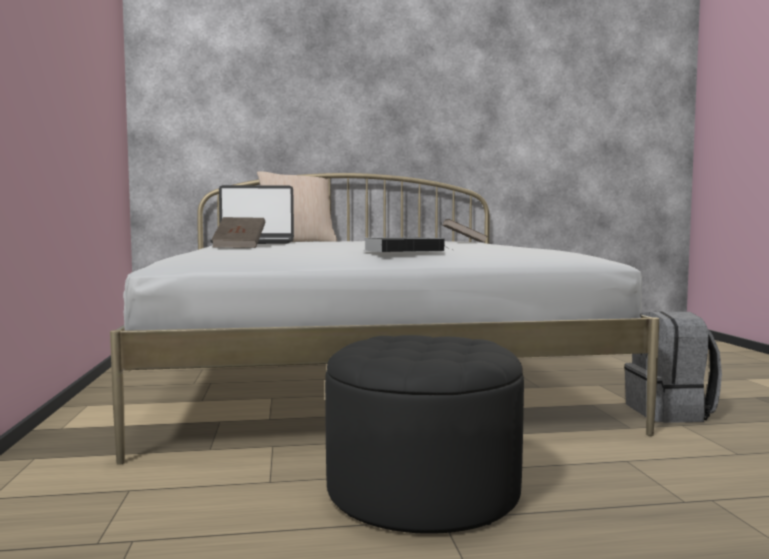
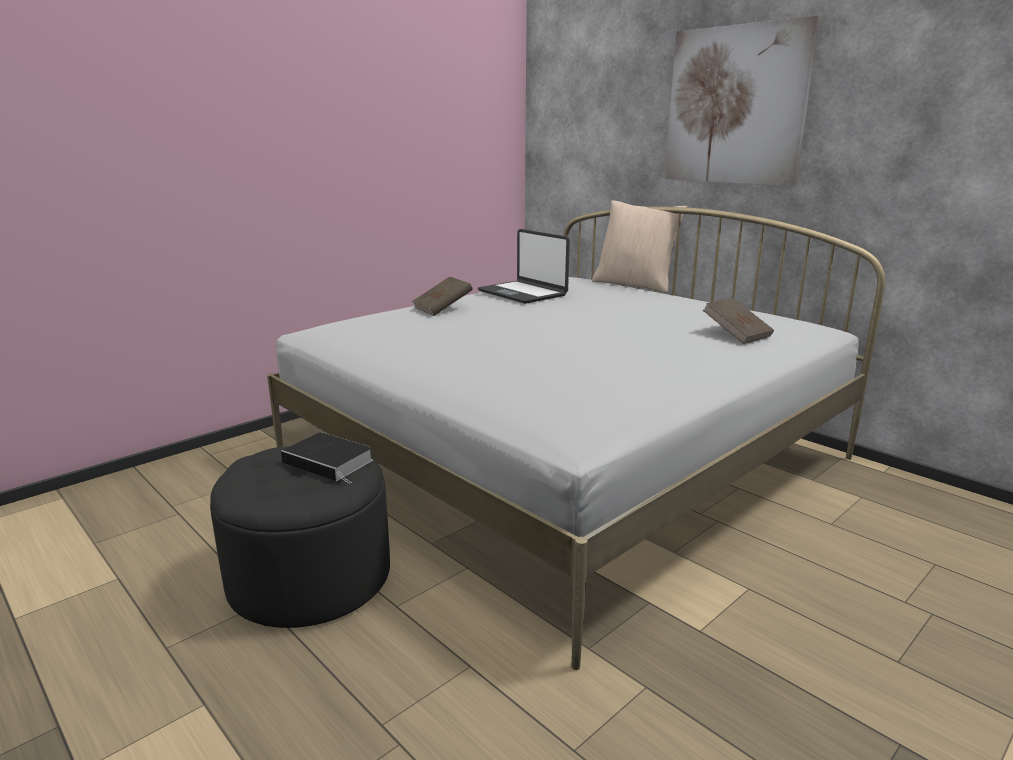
camera: 55 degrees right, 15 degrees up
(363, 97) = (735, 106): none -> picture
(405, 250) = (438, 364): book -> book (330, 462)
(670, 413) = (690, 668): grey backpack -> none

